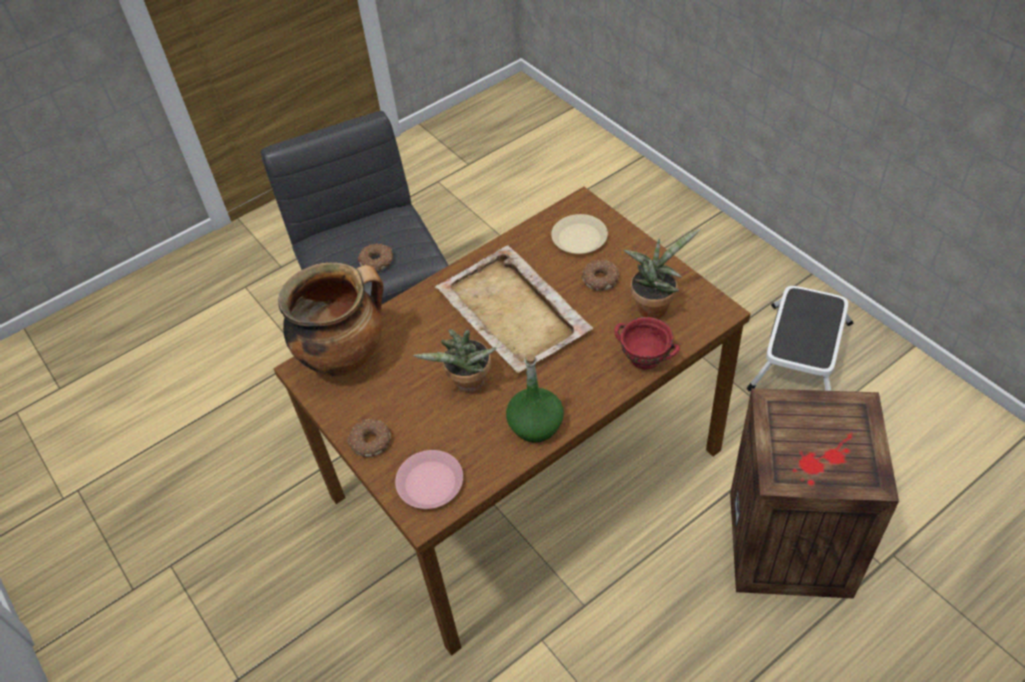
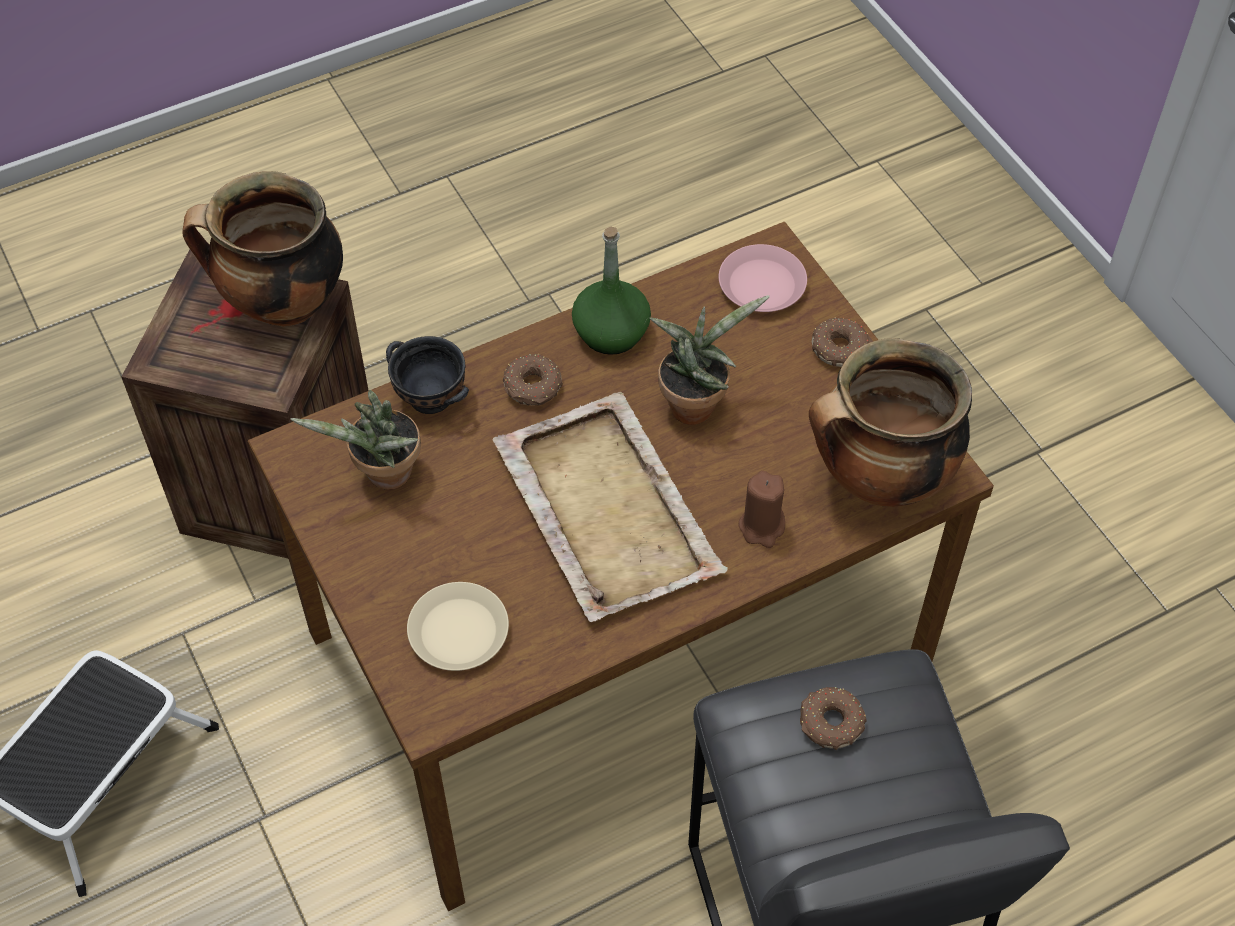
camera: 175 degrees left, 5 degrees up
(417, 318) = (762, 527): none -> brown candle
(600, 279) = (450, 542): donut -> donut (532, 387)
(644, 357) = (431, 398): red bowl -> black bowl
(798, 465) = (282, 305): none -> cooking pot

